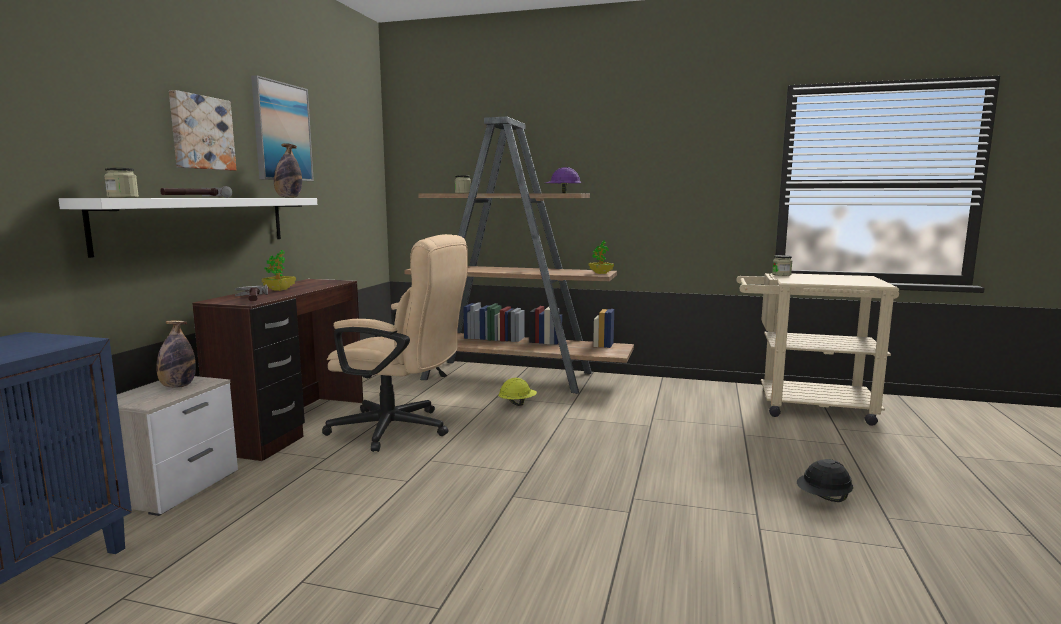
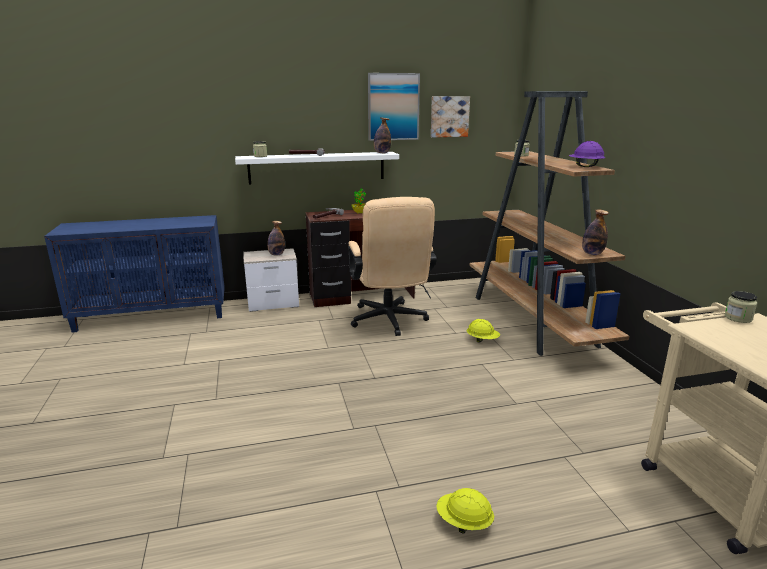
camera: 60 degrees right, 10 degrees up
(201, 133) = (323, 115): picture -> picture (449, 116)
(601, 273) = (592, 254): potted plant -> bottle
(823, 499) = (464, 523): black hard hat -> yellow hard hat

